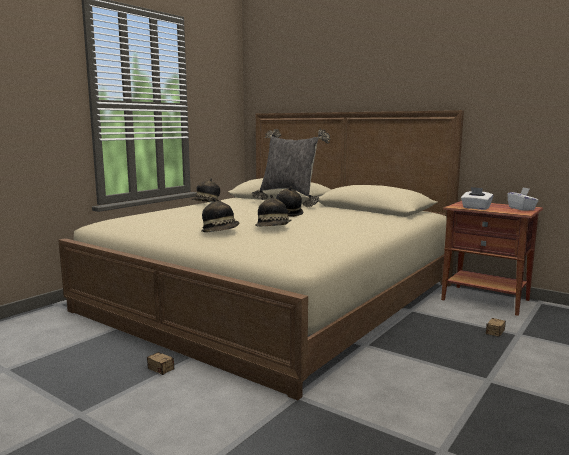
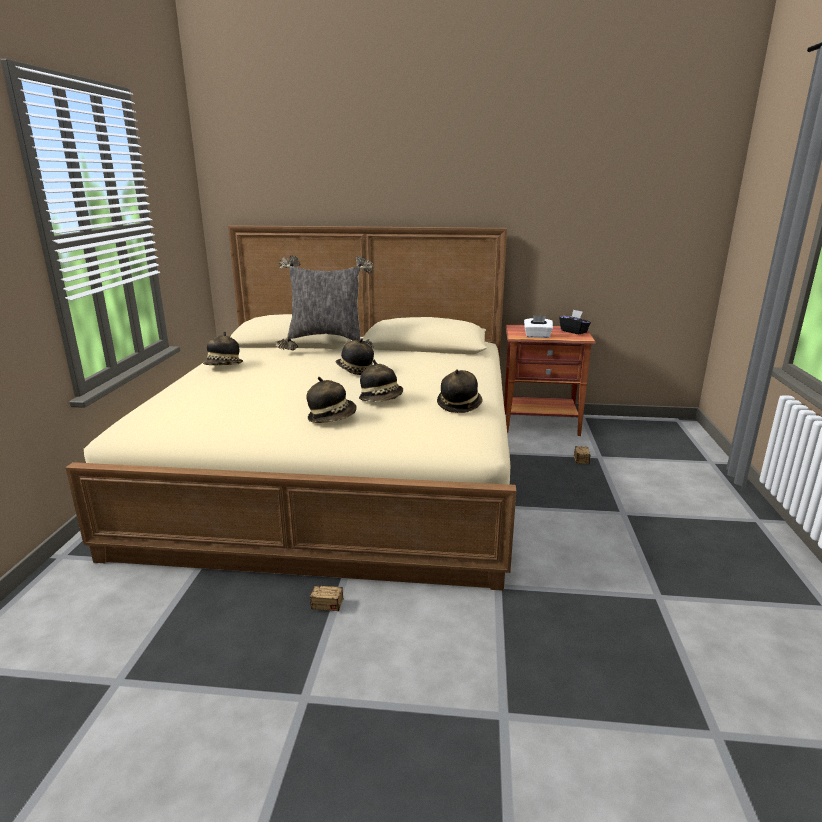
camera: 30 degrees left, 10 degrees up
(326, 238) = (459, 405): none -> hat
(521, 208) = (574, 331): white tissue box -> black tissue box

